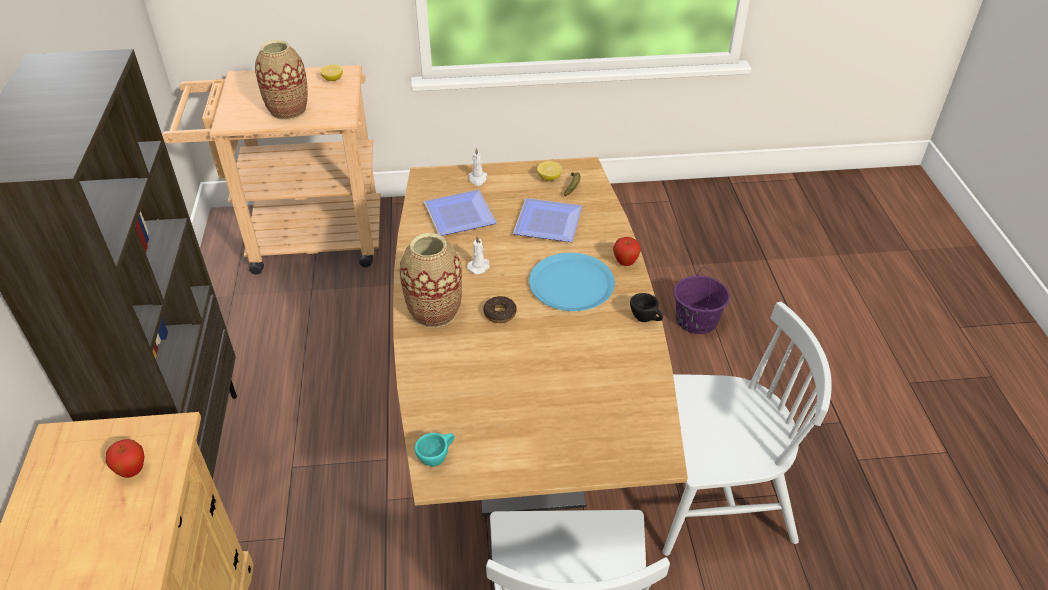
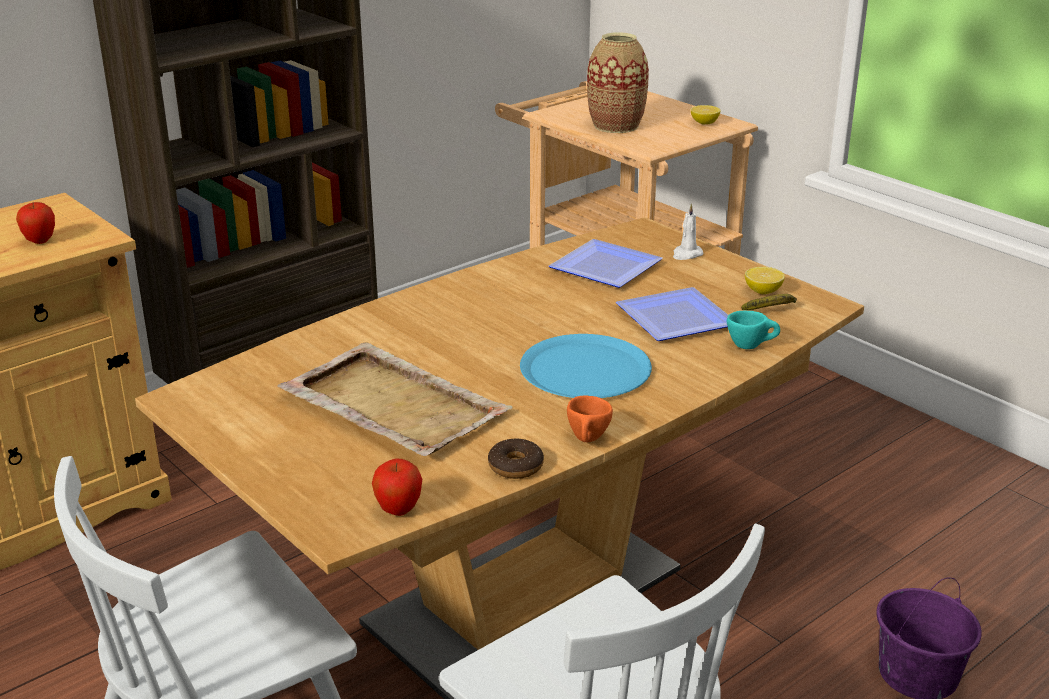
camera: 55 degrees right, 15 degrees down
(434, 312) = (425, 310): vase -> none
(437, 458) = (206, 388): turquoise cup -> turquoise cup (751, 346)
(479, 266) = (534, 307): white candle -> none
(500, 313) = (471, 345): donut -> donut (515, 466)
(539, 378) = (392, 404): none -> beige tray
(625, 263) = (678, 392): apple -> apple (398, 510)
(646, 319) = (588, 441): black cup -> orange cup

